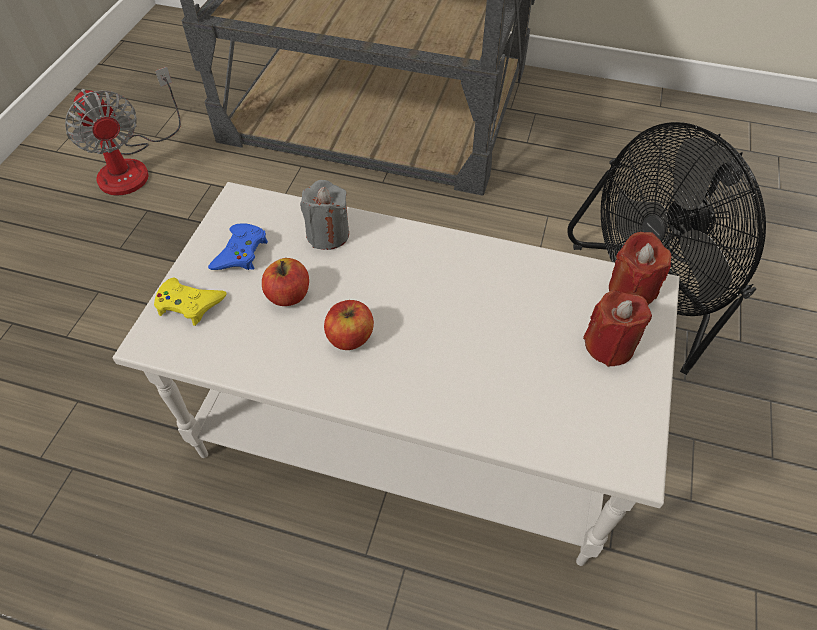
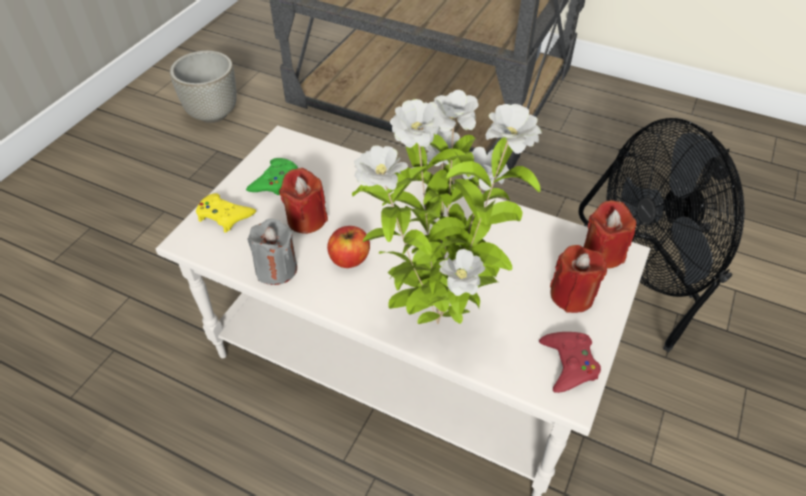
camera: 10 degrees right, 5 degrees down
(133, 165) = (213, 113): fan -> grey planter
(240, 252) = (275, 181): blue game controller -> green game controller
(289, 295) = (306, 219): apple -> red candle
(328, 234) = (350, 176): grey candle -> grey candle (276, 269)
(468, 397) = (438, 319): none -> potted plant
(624, 428) = (569, 364): none -> red game controller

